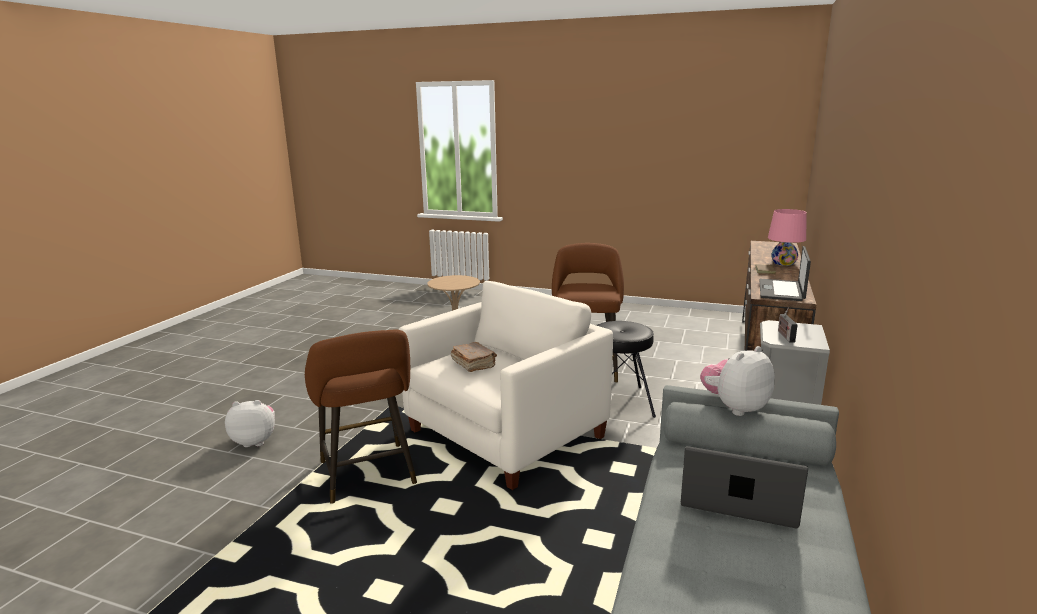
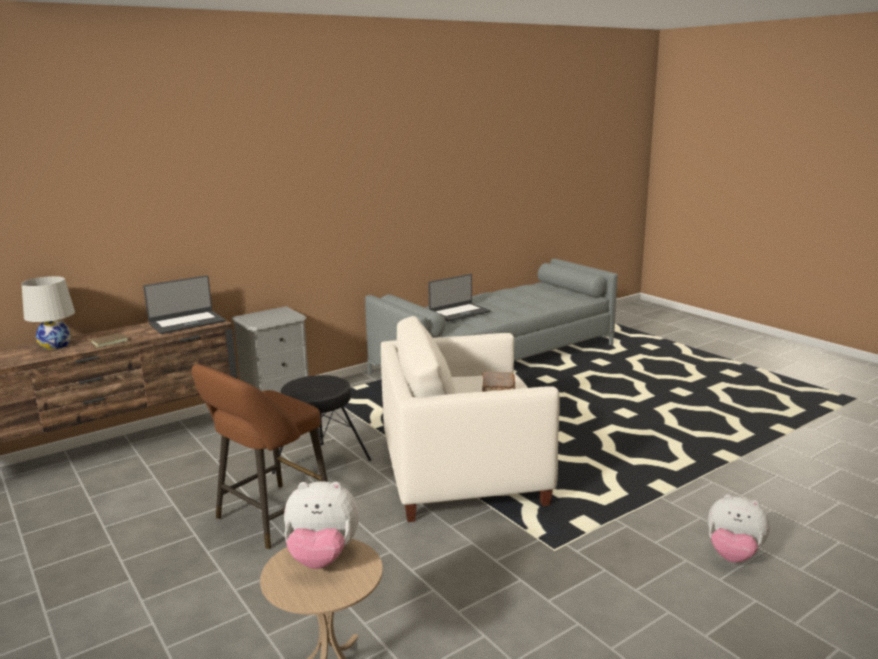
camera: 145 degrees left, 0 degrees up
(368, 476) = (612, 476): brown stool -> none
(735, 407) = (409, 306): plush toy -> plush toy (322, 557)
(738, 501) = (459, 312): laptop -> laptop turned 90 degrees counterclockwise
(783, 263) = (56, 345): pink table lamp -> white table lamp
(785, 336) = (280, 316): radio -> none

